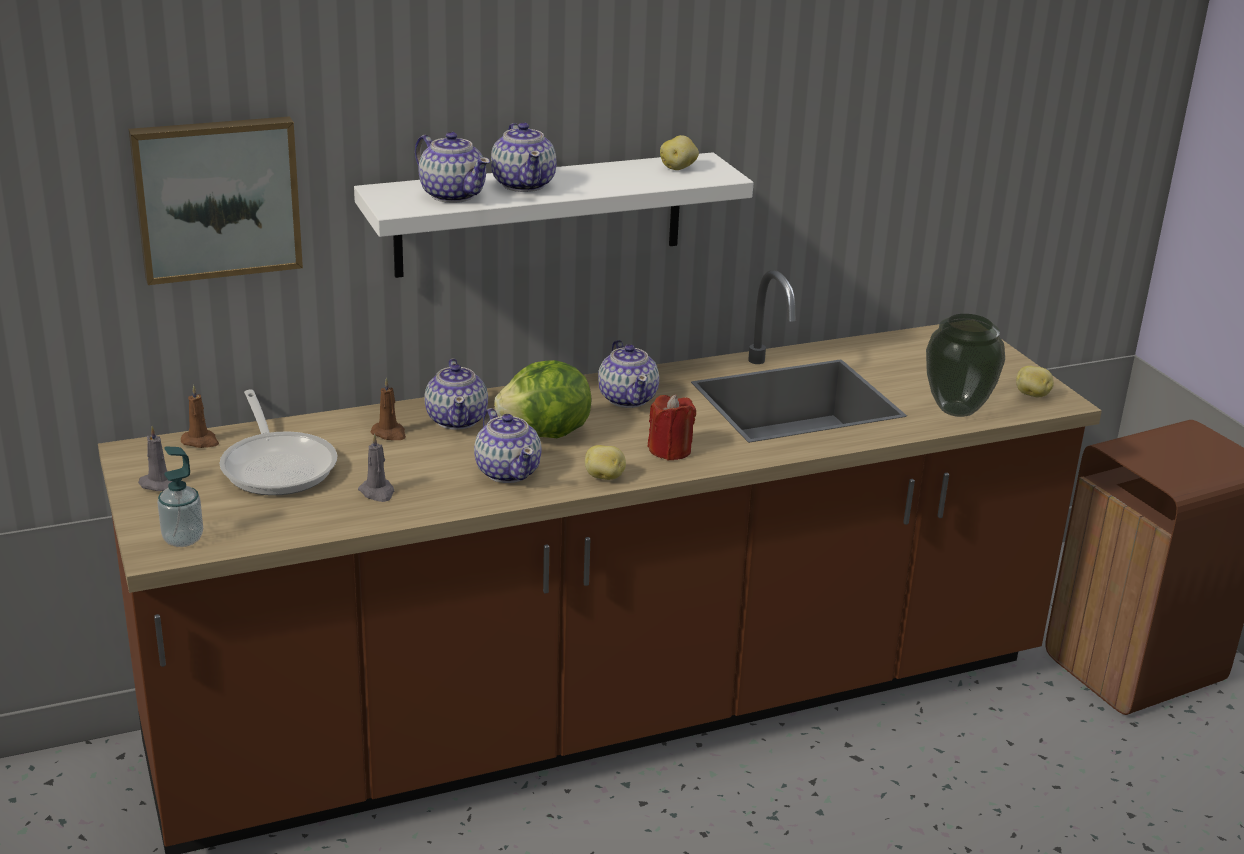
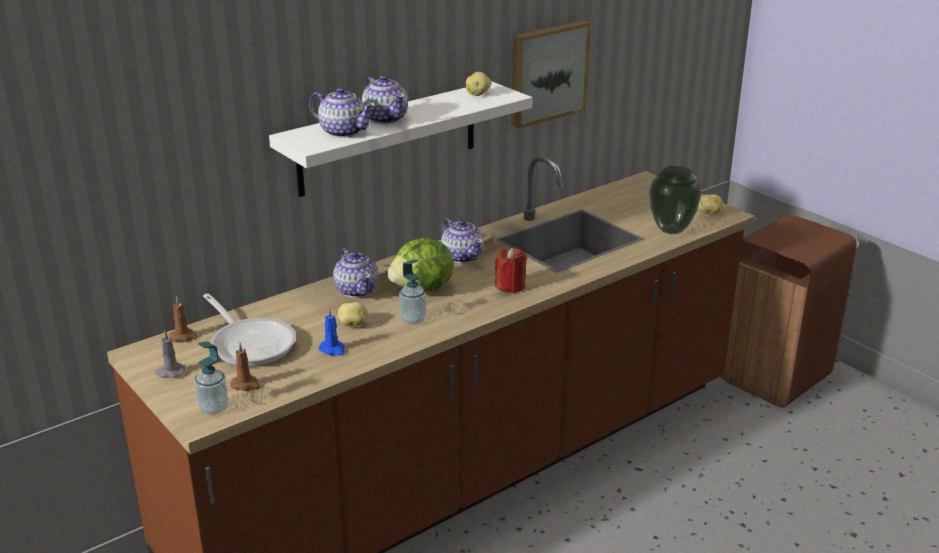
camera: 15 degrees left, 0 degrees up
(217, 197) = (177, 156): picture -> picture (547, 72)
(377, 492) = (333, 350): grey candle -> blue candle
(389, 433) = (316, 308): brown candle -> brown candle (246, 385)
(508, 471) = (413, 319): teapot -> soap dispenser
(604, 477) = (479, 311): potato -> potato (353, 324)

